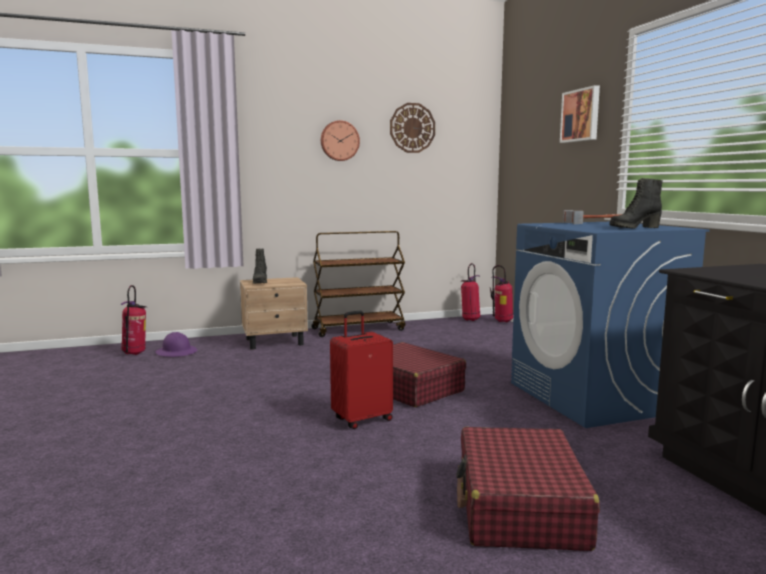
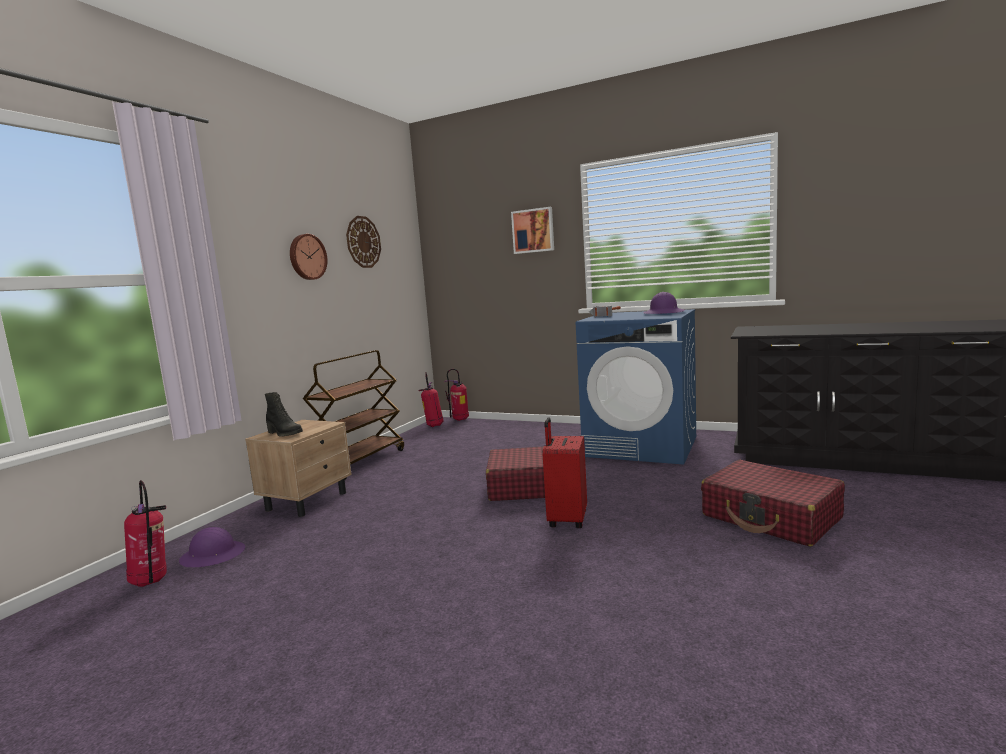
camera: 45 degrees left, 0 degrees up
(633, 228) = (664, 313): black boot -> purple hard hat

